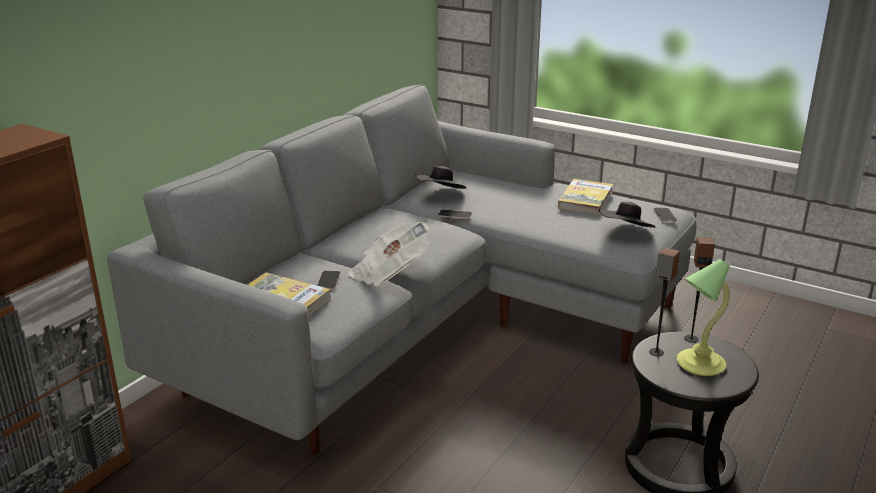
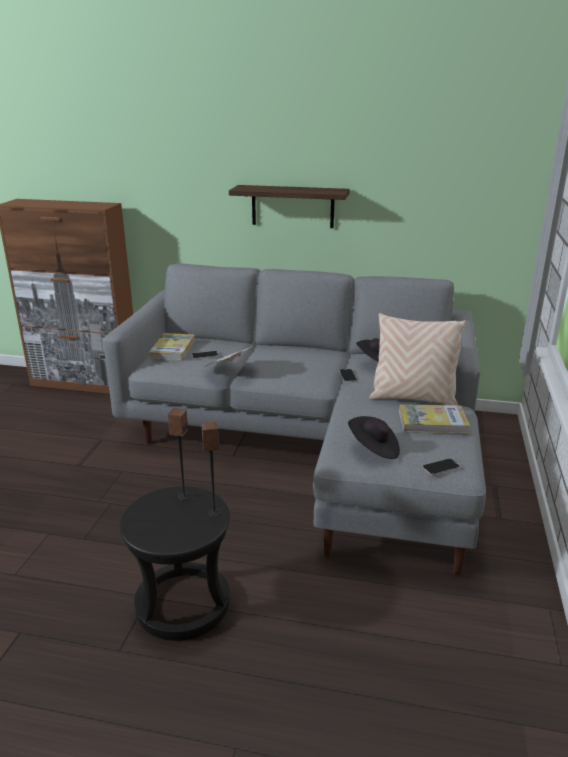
camera: 70 degrees right, 0 degrees up
(249, 50) = (292, 206): none -> shelf
(531, 197) = (413, 398): none -> beige pillow
(698, 364) = (172, 519): table lamp -> none

